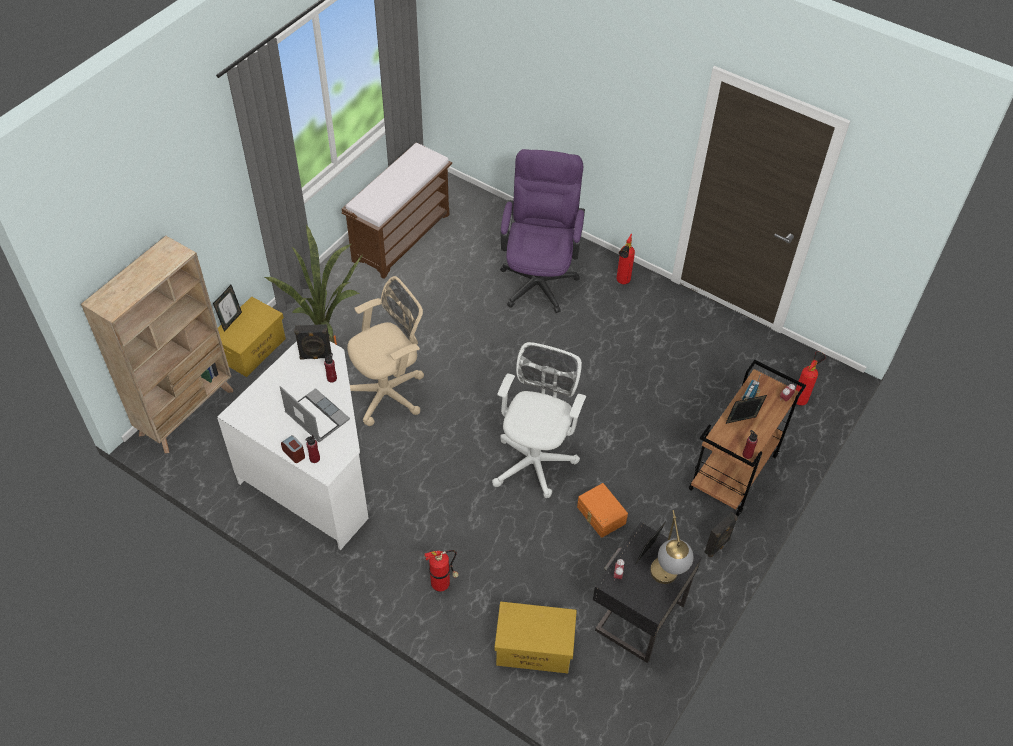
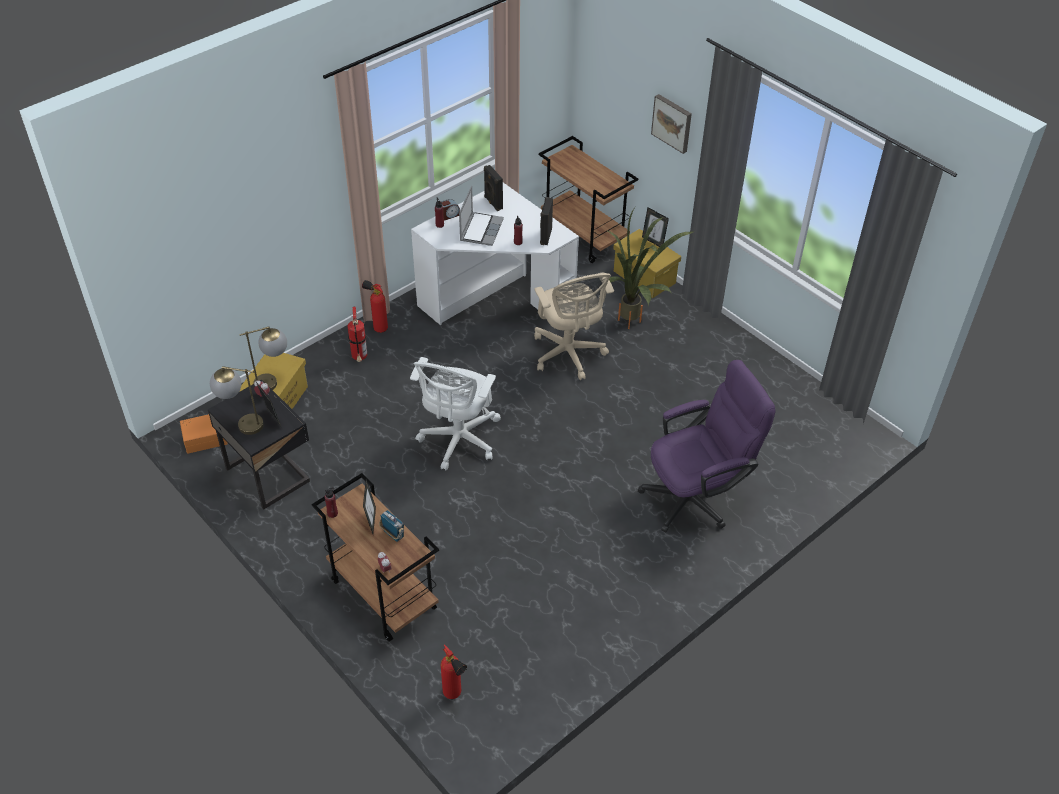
camera: 105 degrees right, 5 degrees down
(187, 412) = (584, 236): beige bookcase -> brown cart
(197, 203) = (672, 122): none -> picture
(316, 416) = (481, 229): laptop -> laptop turned 45 degrees counterclockwise
(401, 236) = (777, 394): brown bench -> none
(535, 459) = (458, 441): white office chair -> white office chair turned 75 degrees clockwise
(539, 277) = (697, 496): purple office chair -> purple office chair turned 45 degrees counterclockwise
(546, 620) = (274, 381): none -> table lamp
(600, 515) = (379, 474): orange storage box -> orange storage box (205, 438)
(622, 283) = (673, 570): fire extinguisher -> fire extinguisher (378, 327)
(718, 546) = (308, 554): black speaker -> black speaker (492, 203)

